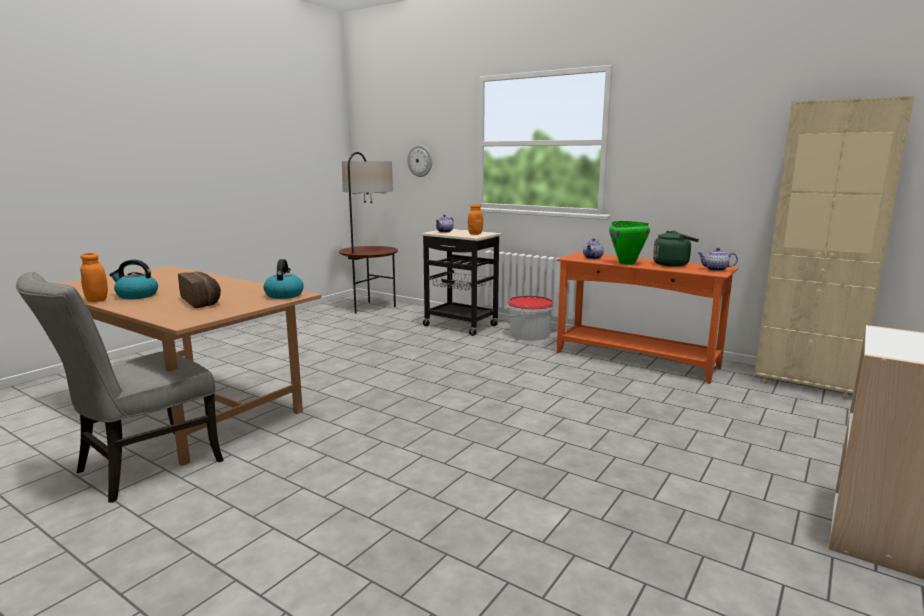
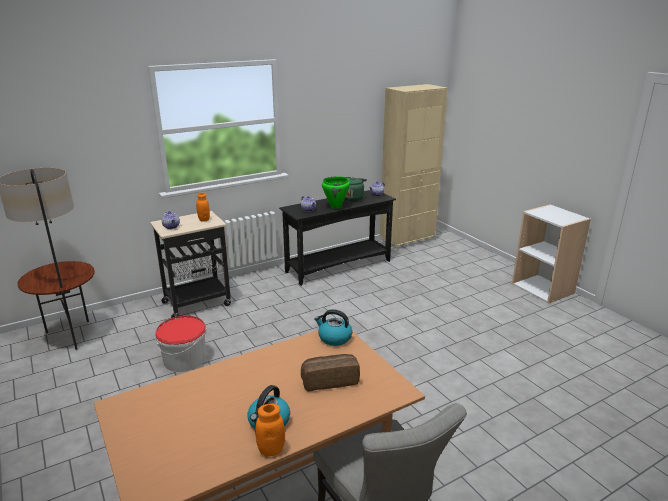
camera: 65 degrees left, 10 degrees up
(420, 160) = (79, 159): wall clock -> none
(529, 334) = (252, 283): bucket -> bucket (185, 359)
(636, 360) = (338, 266): orange console table -> black console table

